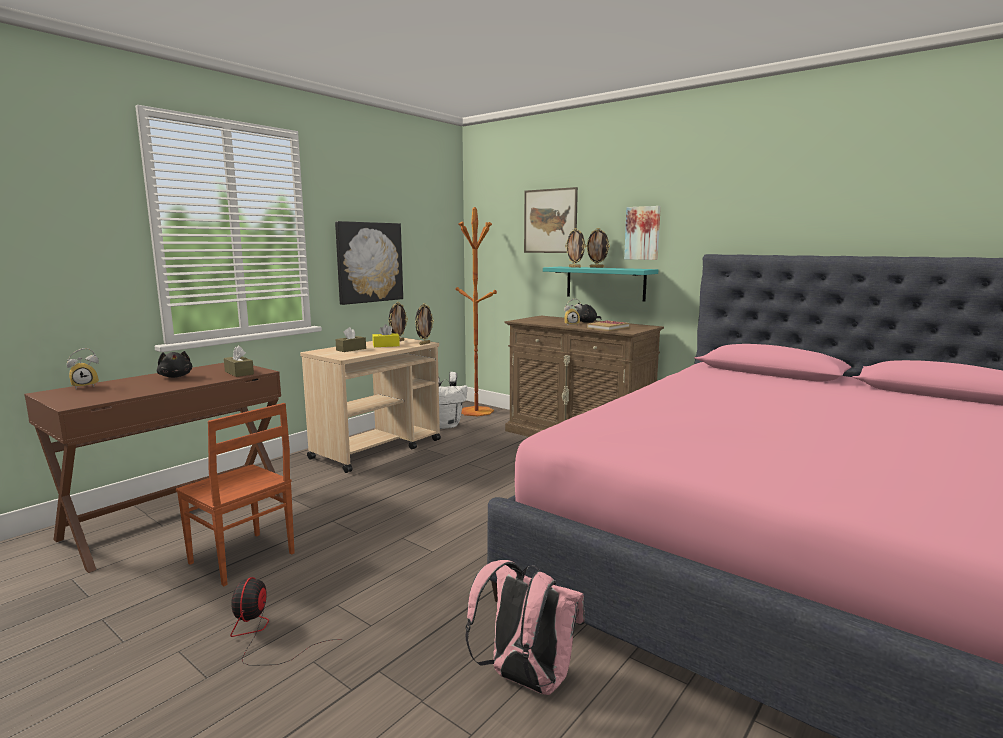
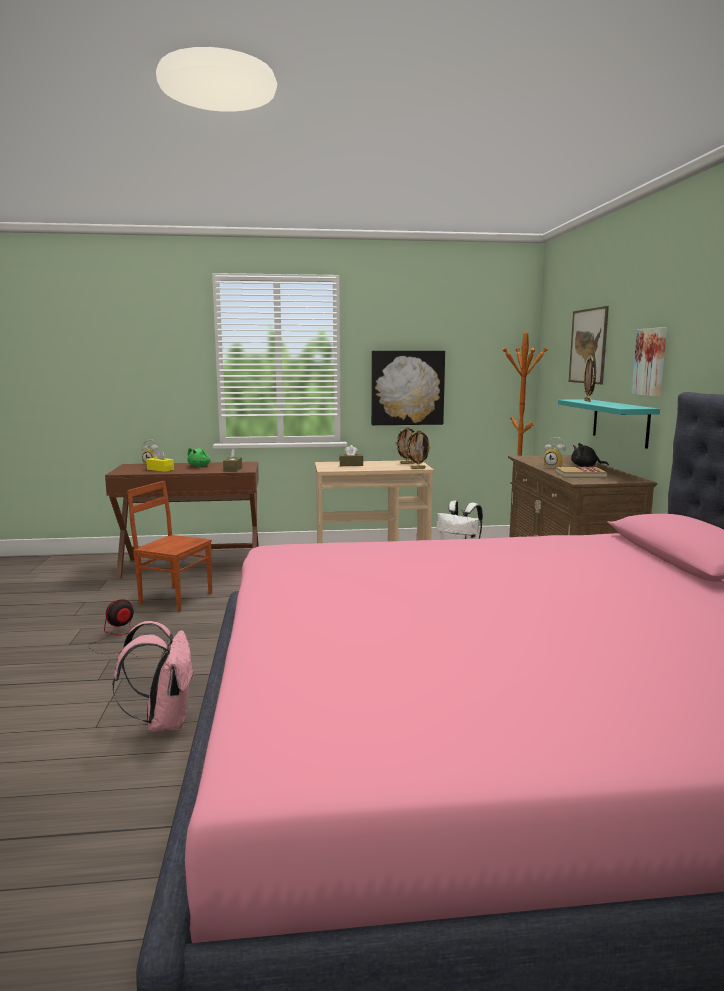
camera: 45 degrees right, 0 degrees up
(175, 376) = (200, 466): black plush toy -> green plush toy
(241, 559) = (176, 598): brown chair -> brown chair turned 120 degrees clockwise
(386, 345) = (385, 465): yellow tissue box -> yellow tissue box (160, 469)
(597, 267) = (610, 402): picture frame -> none

